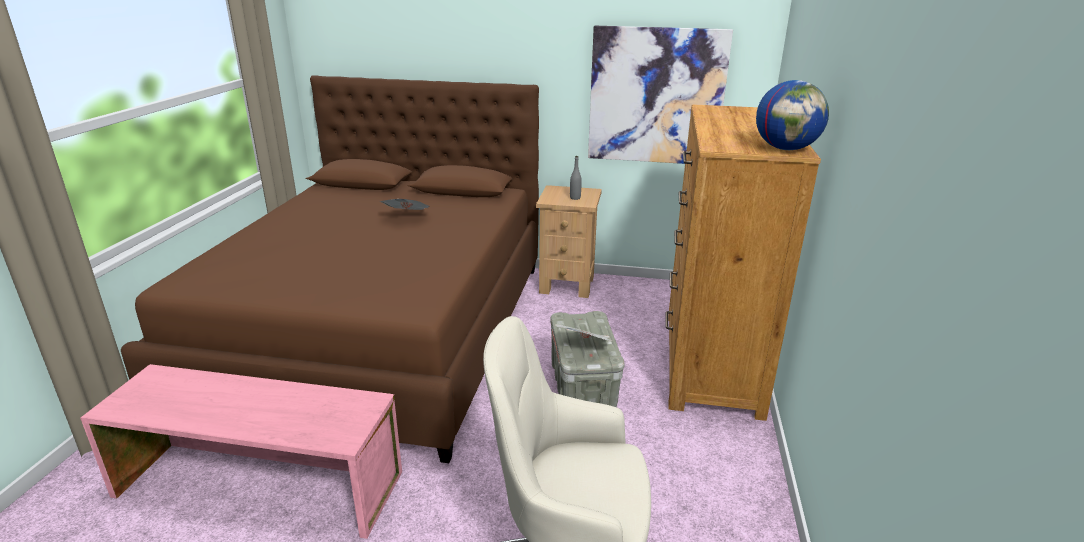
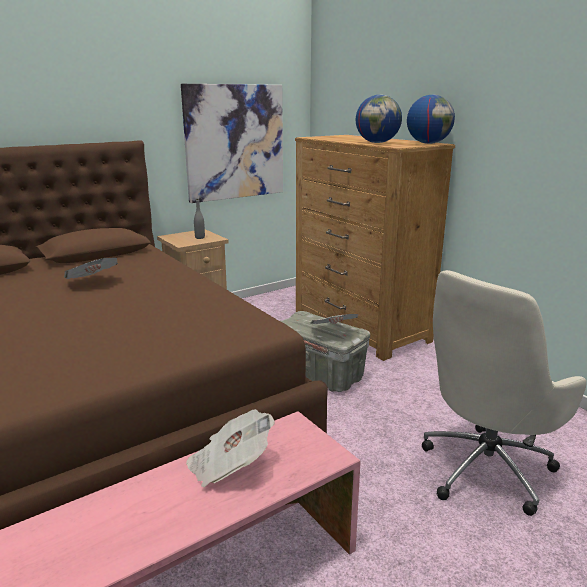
camera: 45 degrees left, 5 degrees down
(288, 402) = (229, 465): none -> newspaper
(727, 134) = (377, 142): none -> globe

